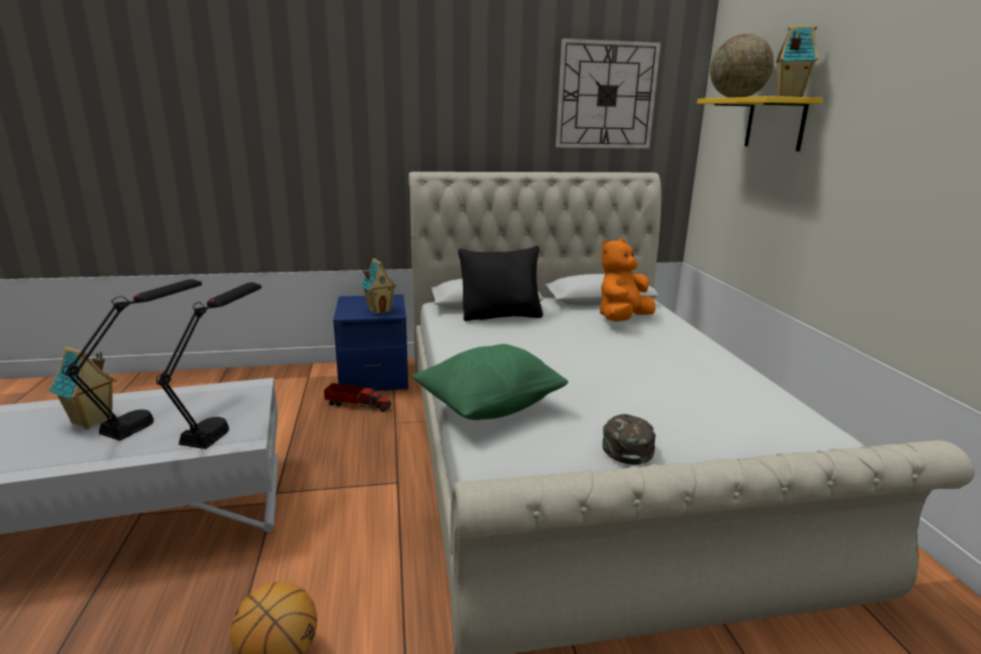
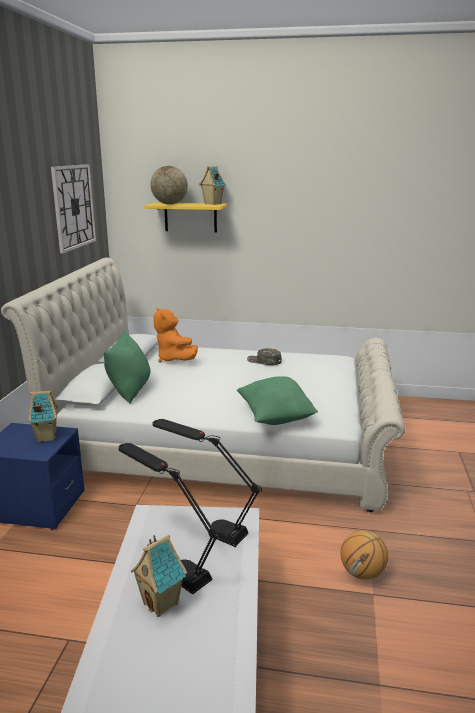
camera: 70 degrees left, 0 degrees up
(356, 405) = (86, 522): toy truck -> none
(501, 316) = (130, 390): black pillow -> green pillow
(625, 443) = (328, 393): green cap -> green cap (264, 361)

